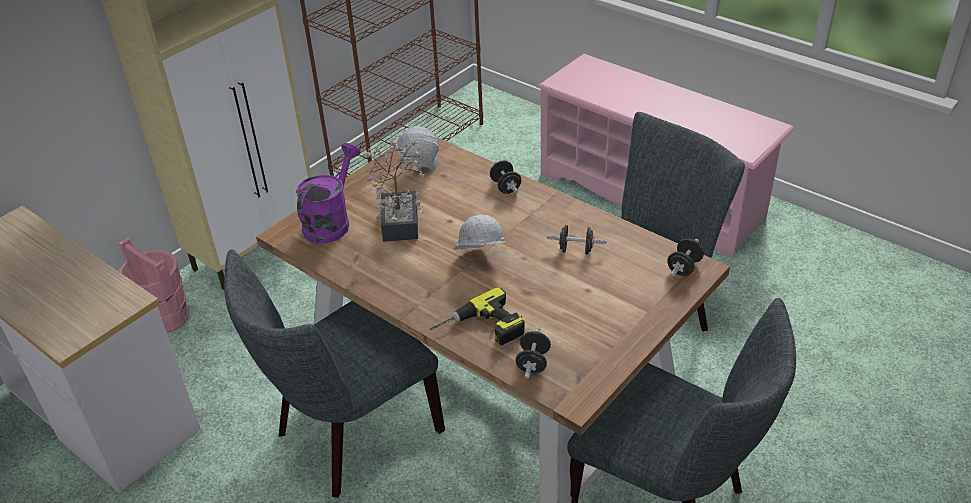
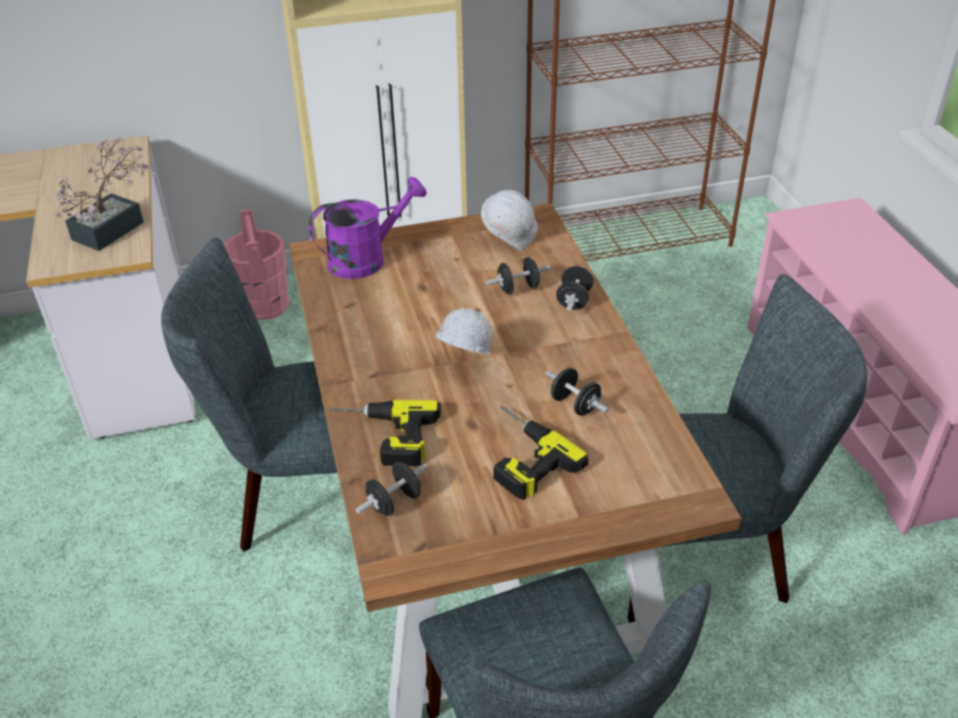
camera: 35 degrees right, 0 degrees up
(401, 218) = (433, 285): potted plant -> potted plant (115, 227)
(577, 296) = (520, 457): none -> power drill
(684, 267) = (679, 489): black dumbbell -> black dumbbell (518, 288)

